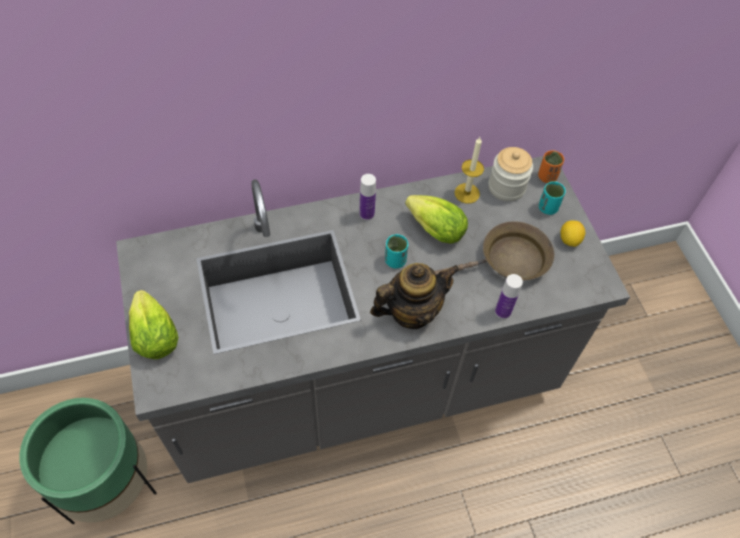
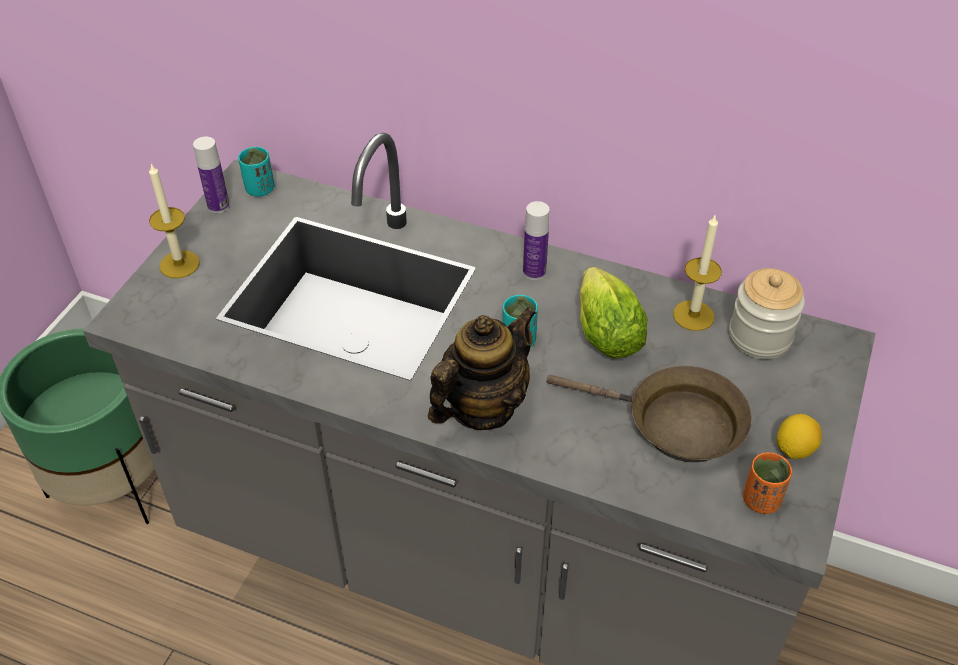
camera: 40 degrees right, 10 degrees down
(154, 333) = (179, 264): lettuce -> candle
(411, 311) = (482, 407): teapot -> teapot turned 60 degrees counterclockwise
(503, 311) = (605, 478): bottle -> bottle (218, 206)
(547, 177) = (836, 355): orange cup -> orange cup (761, 500)
(548, 208) = (799, 392): turquoise cup -> turquoise cup (260, 189)

